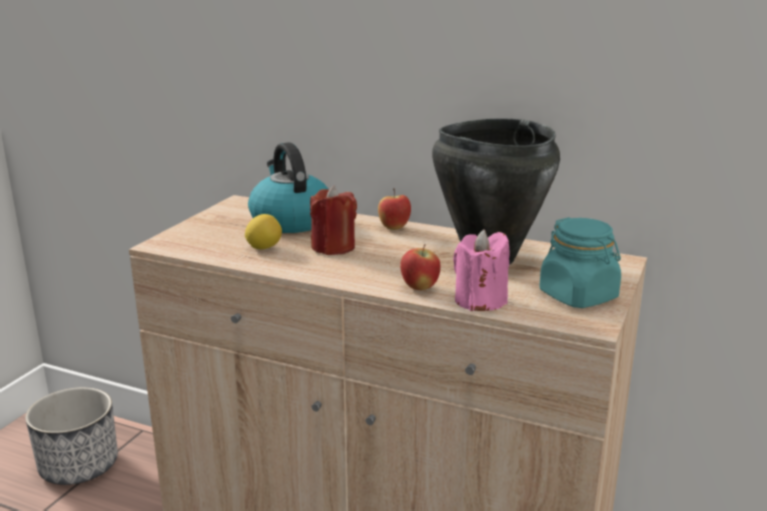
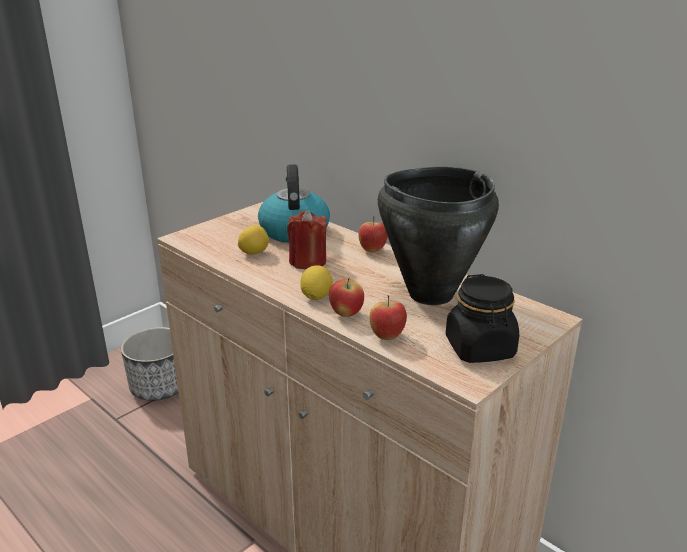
camera: 20 degrees right, 5 degrees up
(373, 278) = (316, 297): none -> lemon
(480, 301) = (387, 336): pink candle -> apple
(578, 296) = (480, 348): turquoise jar -> black jar

